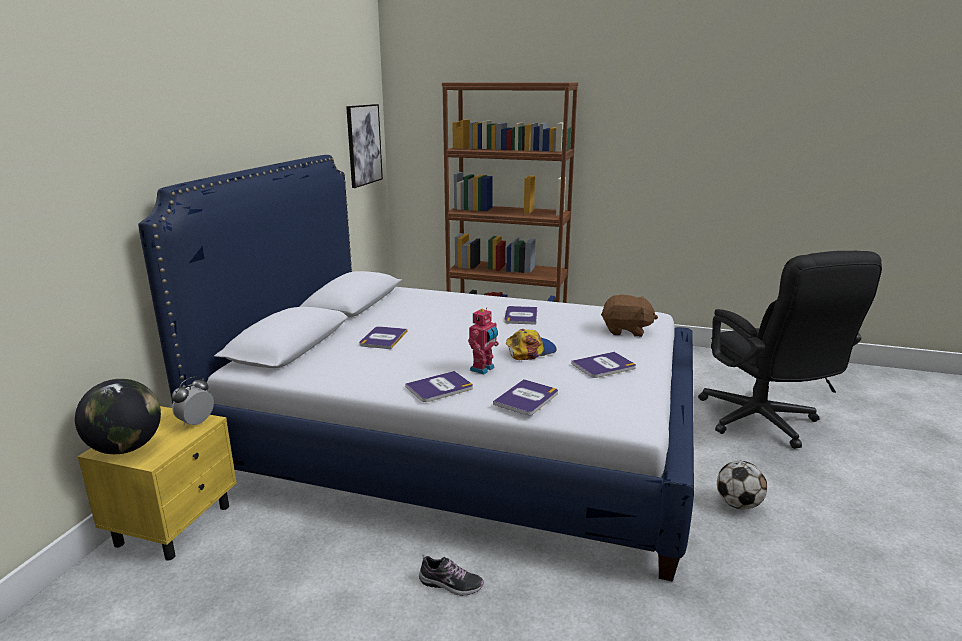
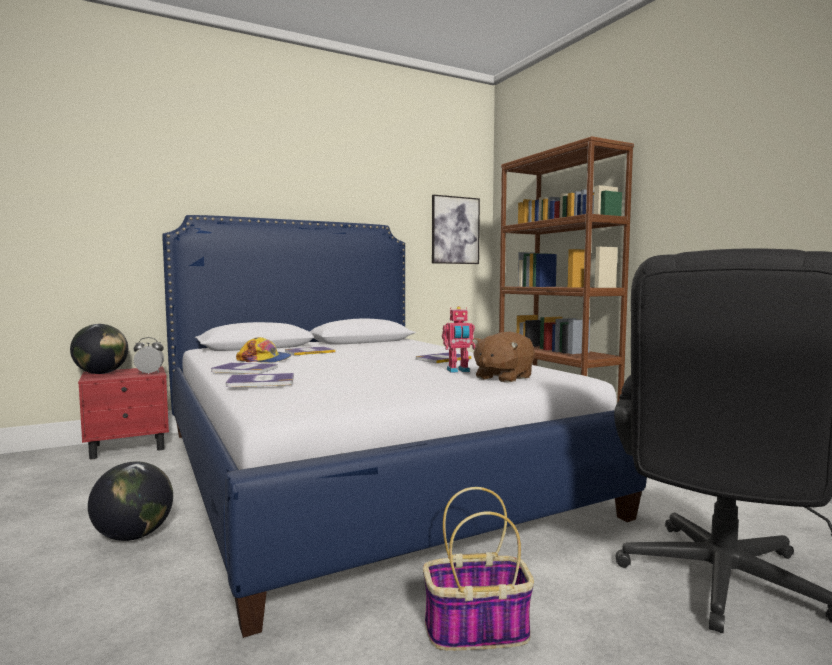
camera: 45 degrees right, 15 degrees down
(175, 524) = (129, 447): yellow nightstand -> red nightstand
(450, 584) = (133, 536): shoe -> globe
(483, 369) = (301, 369): toy robot -> toy robot (458, 371)
(530, 351) = (367, 369): cap -> cap (265, 360)
(604, 366) = (388, 384): book -> none
(626, 331) = (503, 378): brown plush toy -> brown plush toy turned 75 degrees clockwise
(738, 504) = (475, 630): football -> basket

